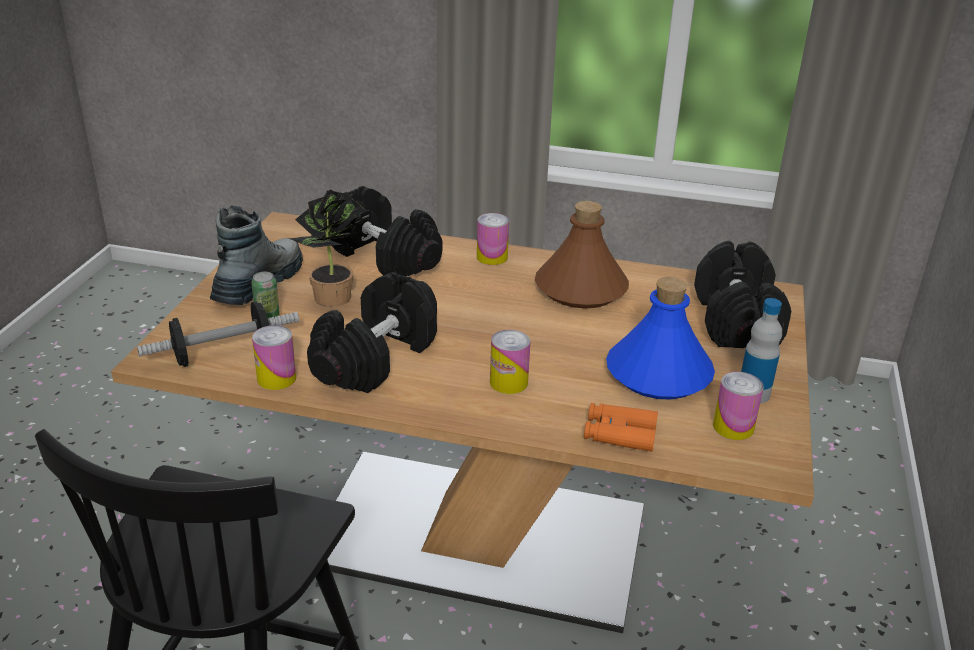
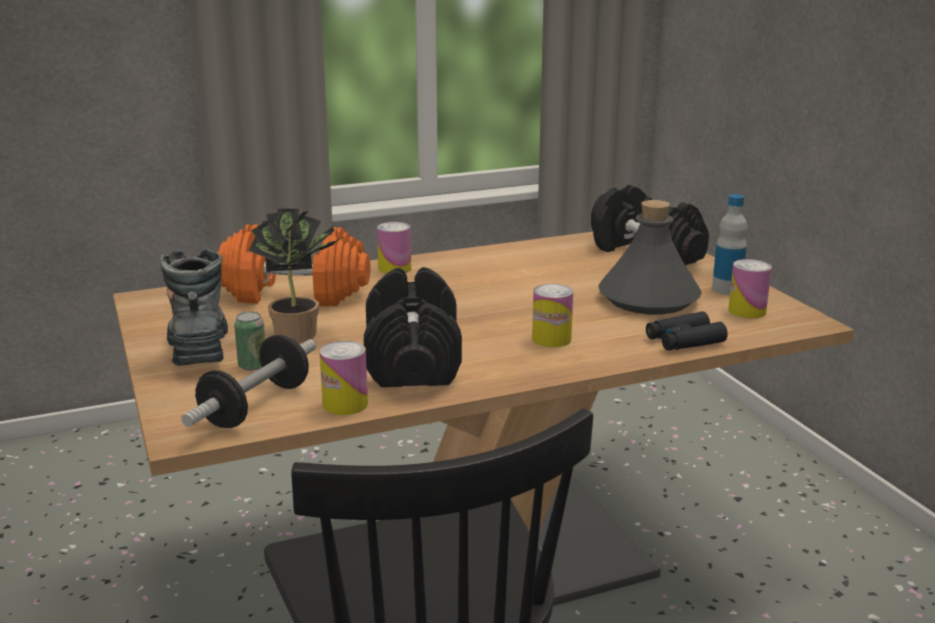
camera: 35 degrees left, 10 degrees down
(385, 257) = (296, 293): black dumbbell -> orange dumbbell
(580, 289) = (502, 268): brown bottle -> none
(619, 434) = (684, 341): orange binoculars -> black binoculars
(659, 374) = (649, 299): blue bottle -> grey bottle

